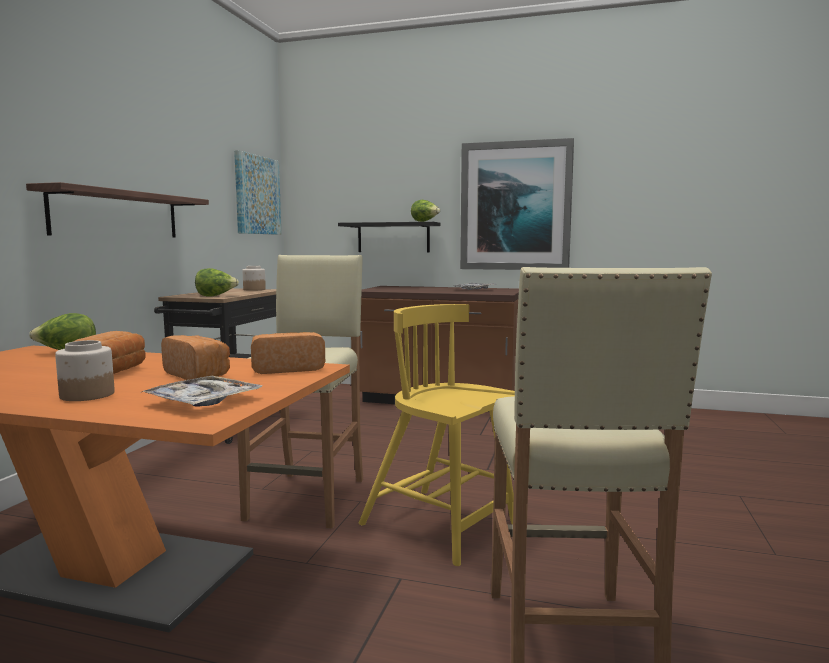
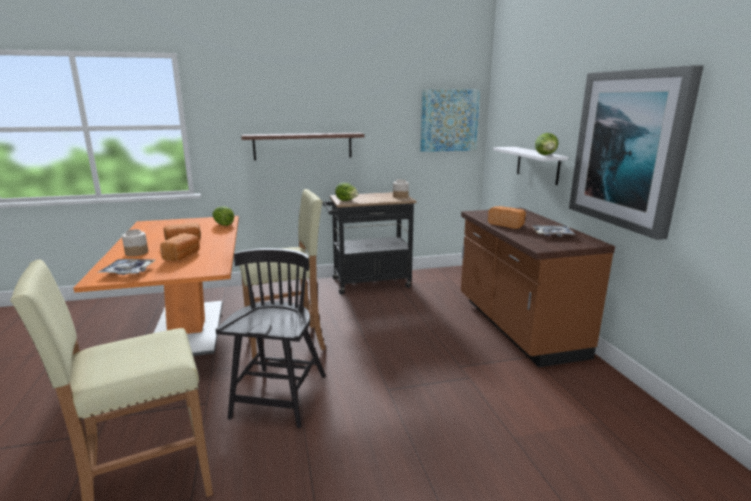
camera: 60 degrees right, 10 degrees up
(287, 369) = (206, 266): bread -> bread (507, 225)
(393, 237) = (537, 165): black shelf -> white shelf
(441, 524) = (279, 397): yellow chair -> black chair

